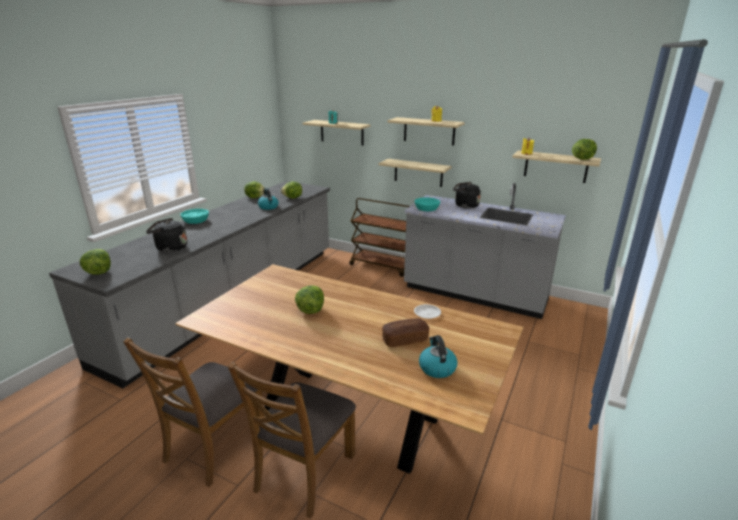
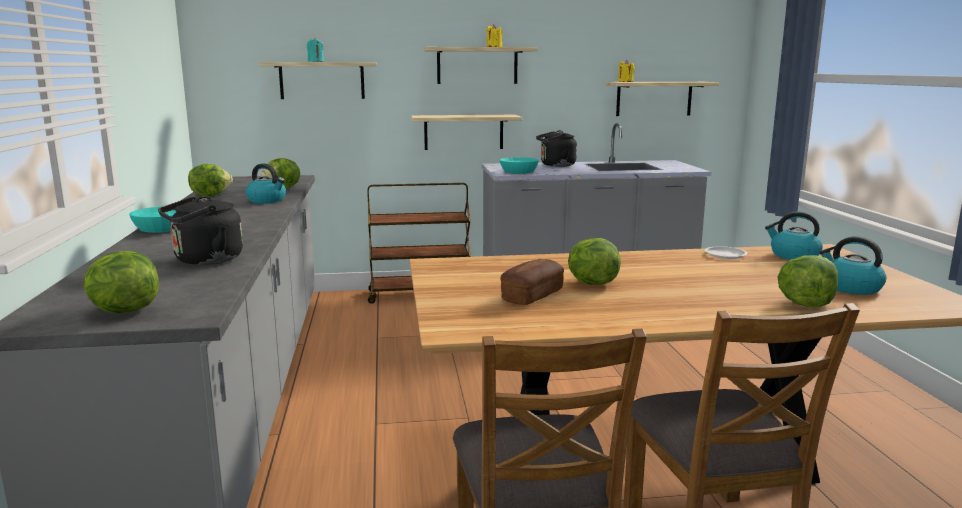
camera: 35 degrees left, 10 degrees down
(405, 340) = (763, 278): bread -> bread (532, 295)
(468, 328) = (793, 256): none -> kettle
(582, 159) = (692, 81): lettuce -> lettuce (805, 304)

